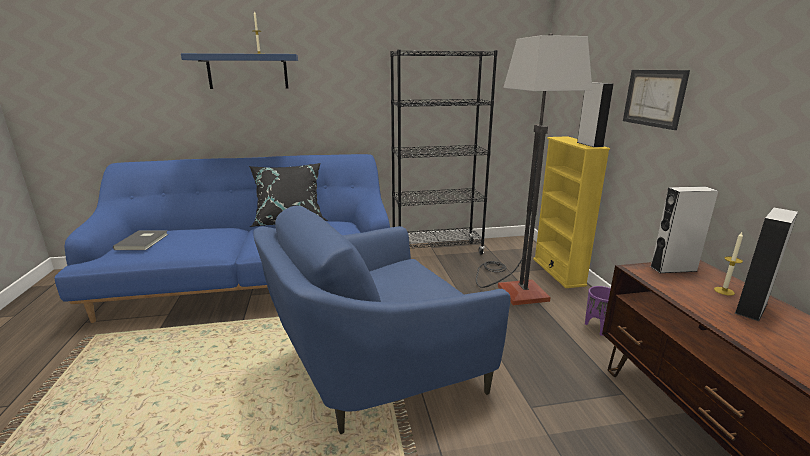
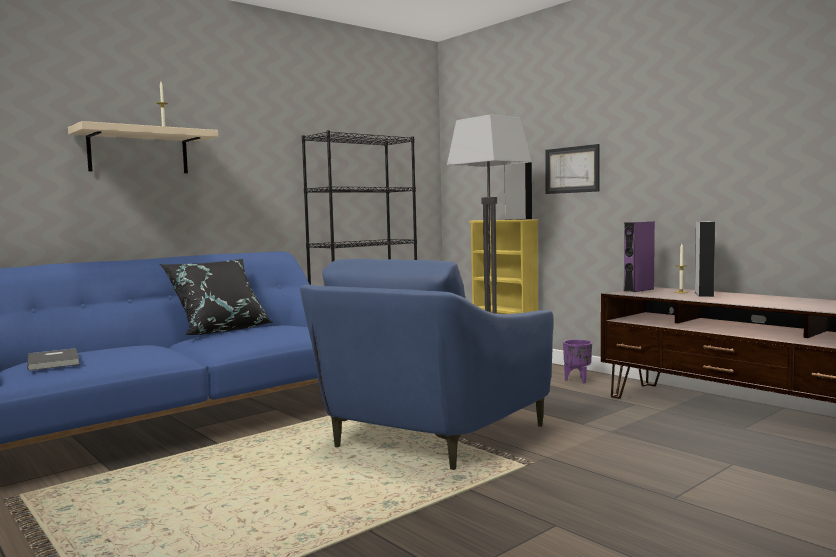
camera: 30 degrees left, 15 degrees down
(248, 71) = (138, 151): blue shelf -> beige shelf
(673, 268) = (638, 290): grey speaker -> purple speaker

